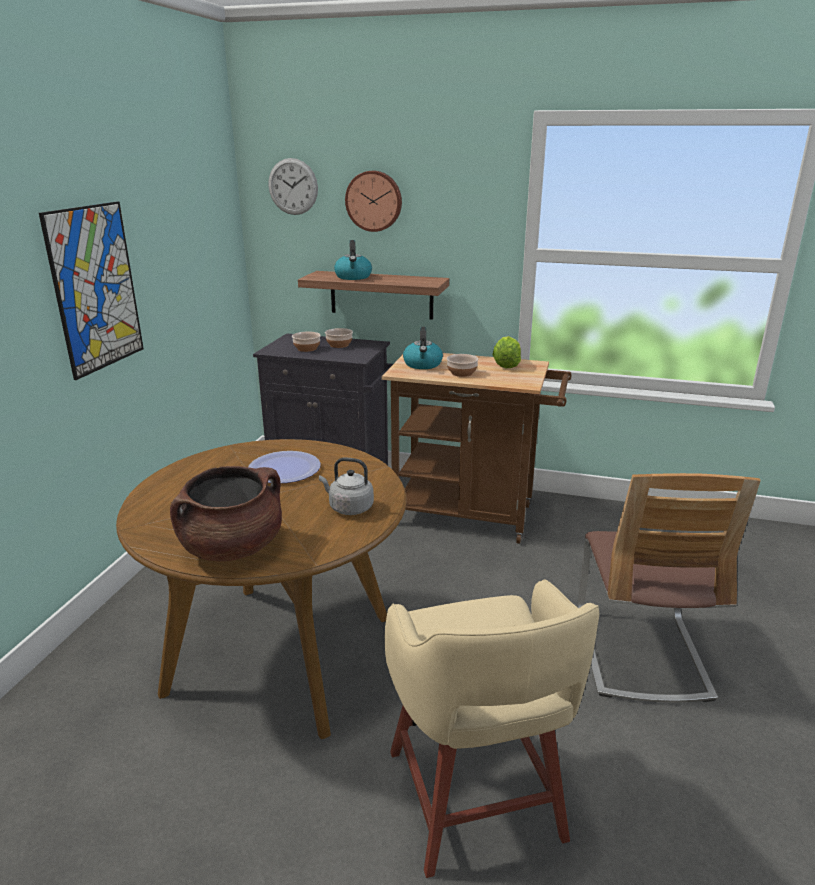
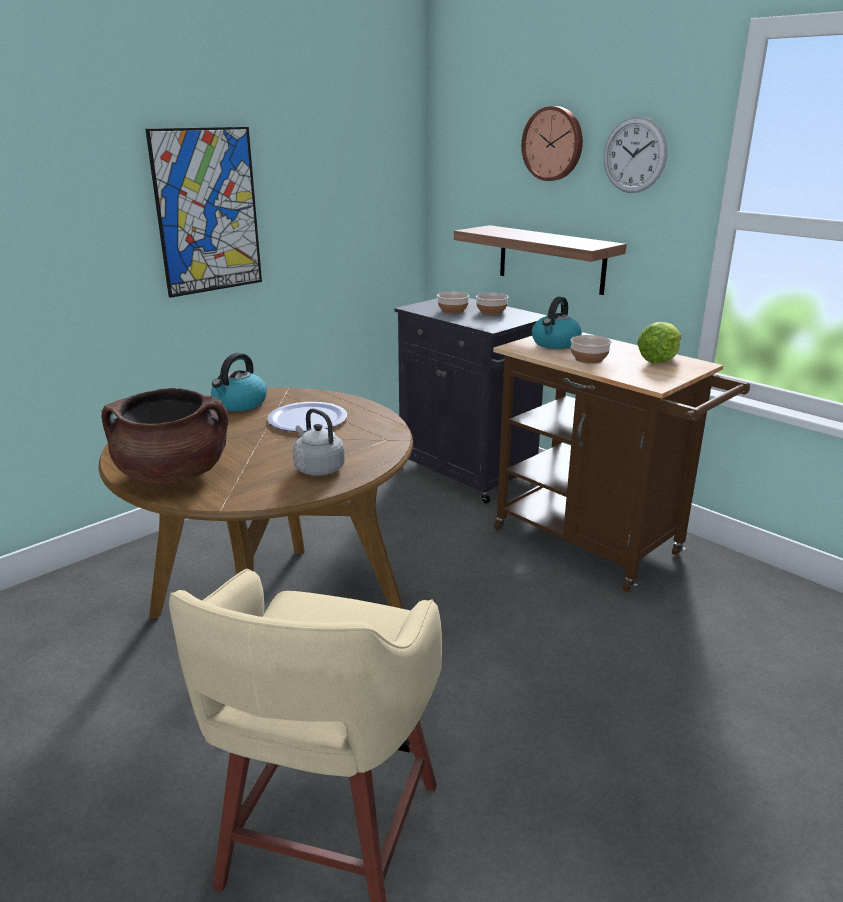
camera: 30 degrees right, 0 degrees up
(293, 186) = (475, 126): wall clock -> wall clock (634, 155)
(353, 277) = (515, 233): kettle -> kettle (239, 404)
(640, 653) = (675, 773): chair -> none

